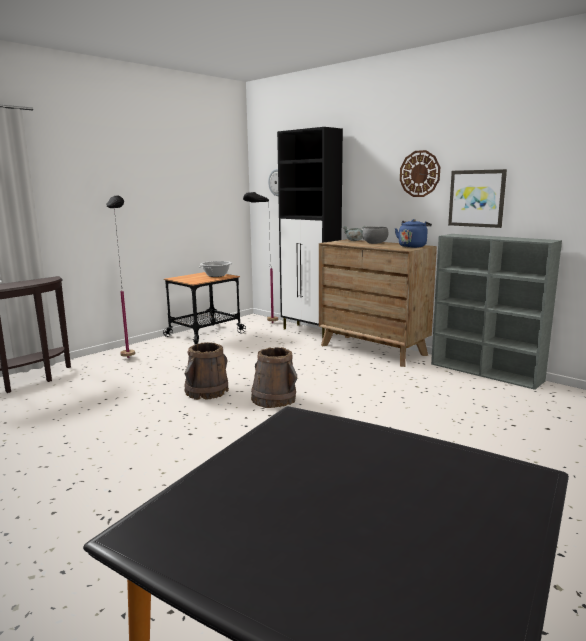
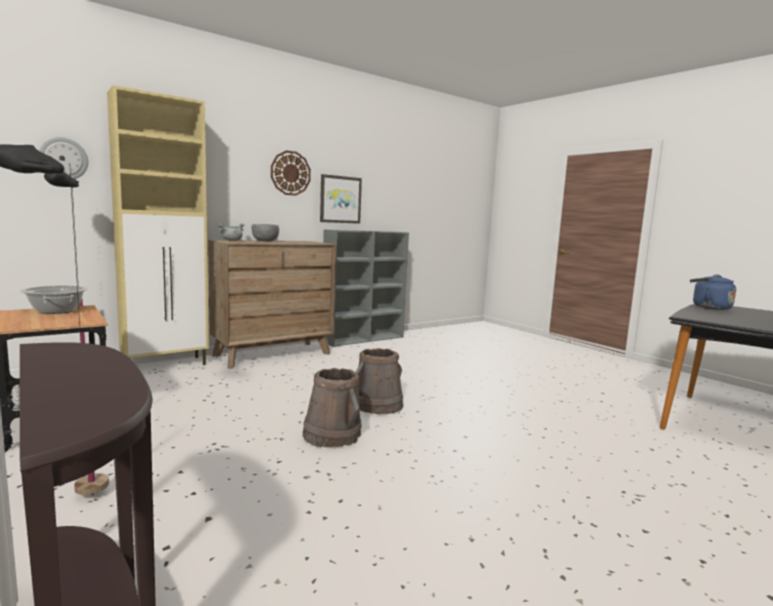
camera: 80 degrees left, 5 degrees down
(310, 331) = (166, 365): black cabinet -> beige cabinet
(412, 246) = (307, 241): blue kettle -> blue kettle (708, 307)

